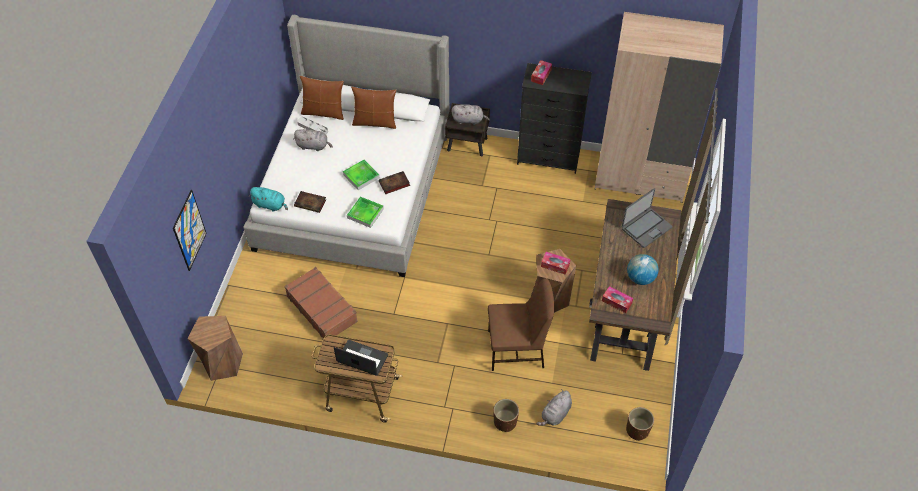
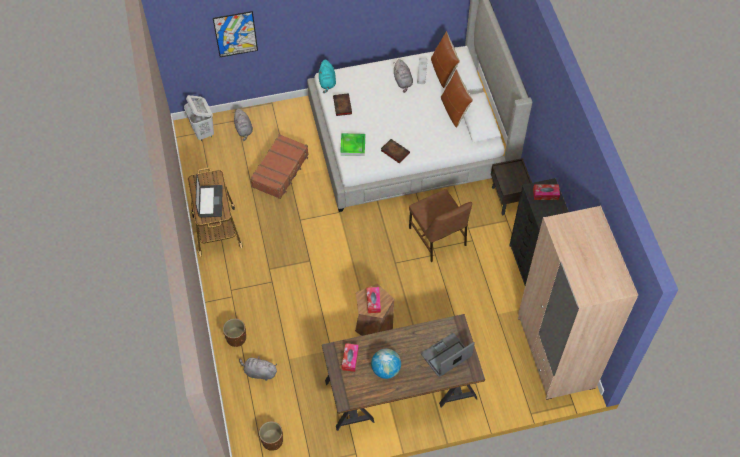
camera: 65 degrees right, 5 degrees up
(222, 363) = (203, 132): brown stool -> white laundry basket
(361, 176) = (390, 126): tray -> none
(469, 120) = (511, 179): grey plush toy -> grey plush toy (244, 129)
(517, 349) = (309, 321): brown chair -> brown chair (437, 237)
(646, 228) = (446, 356): laptop -> laptop turned 120 degrees clockwise

